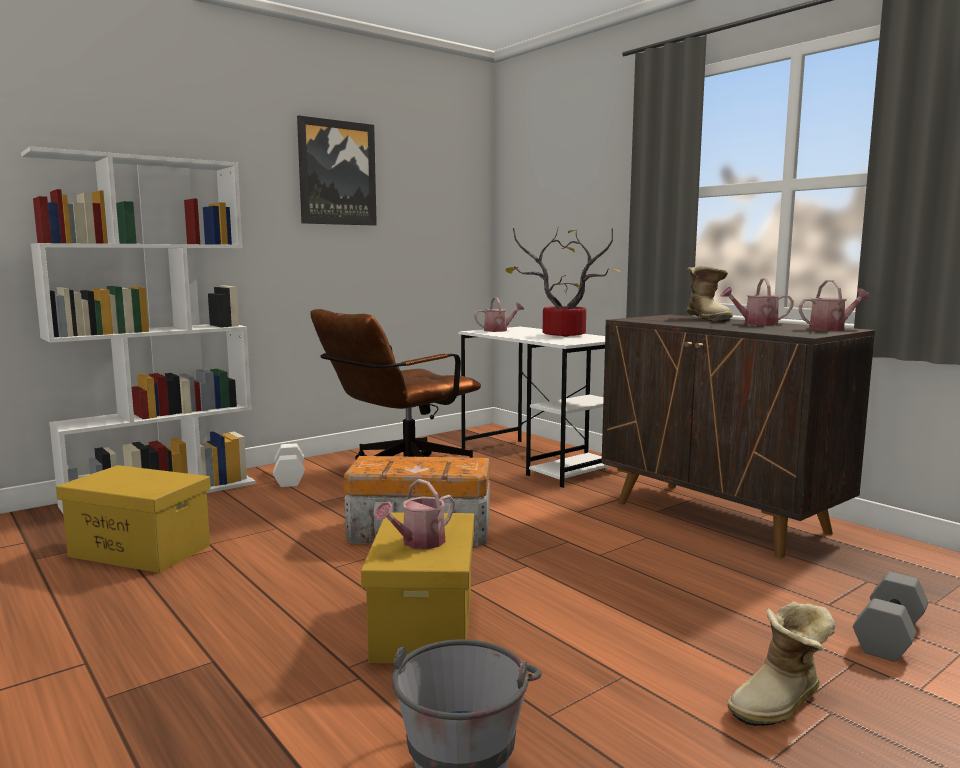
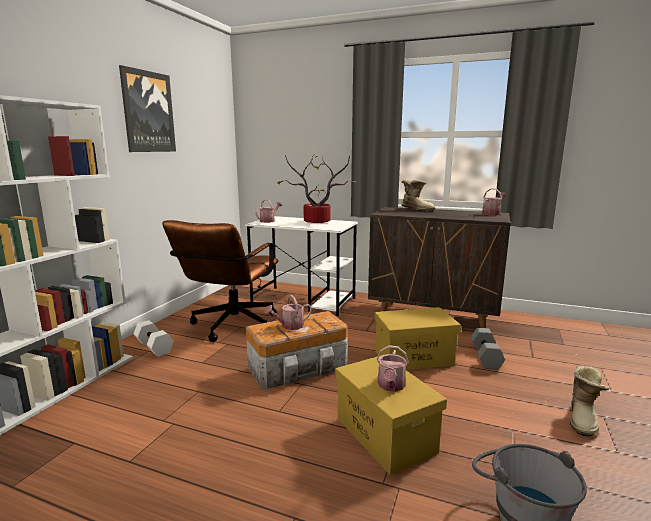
camera: 30 degrees left, 5 degrees up
(141, 550) = (111, 444): yellow storage box -> yellow storage box (414, 357)
(755, 324) = (451, 212): watering can -> watering can (289, 326)
(891, 636) = (572, 367): grey dumbbell -> grey dumbbell (486, 357)

